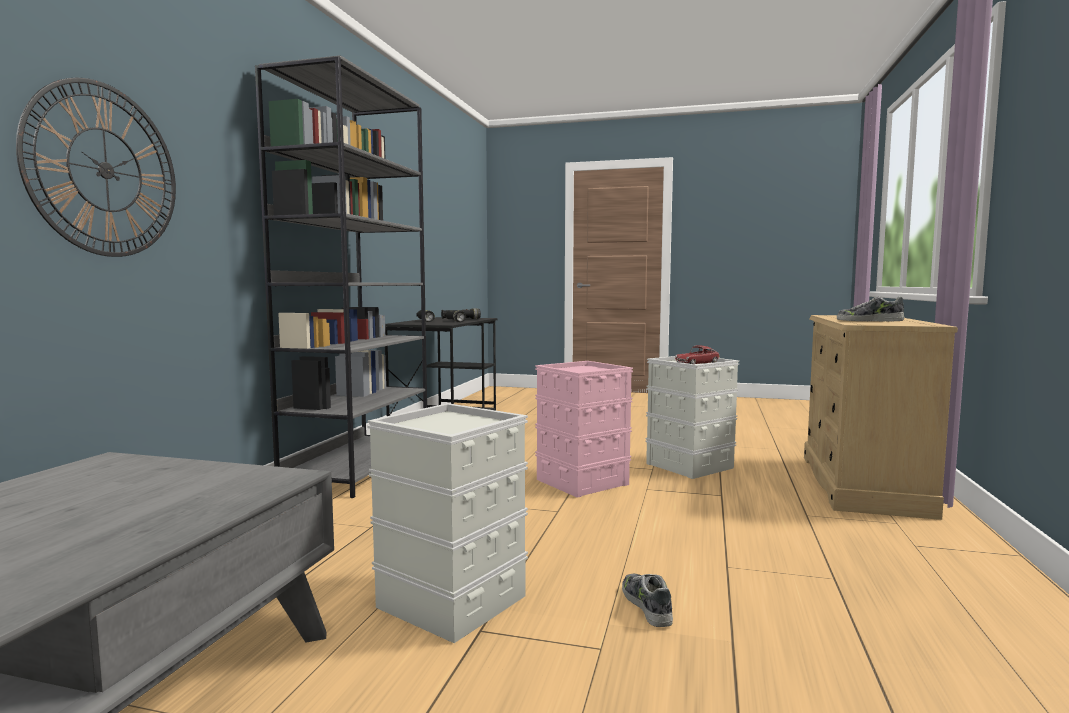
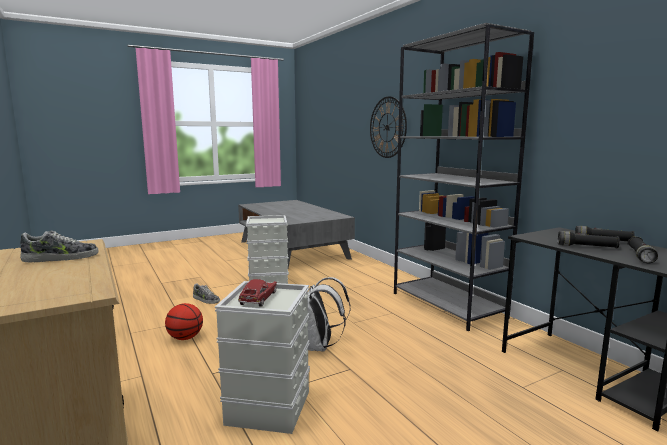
camera: 135 degrees right, 5 degrees up
(582, 481) = (319, 347): pink storage box -> white backpack
(735, 539) = (185, 338): none -> basketball

